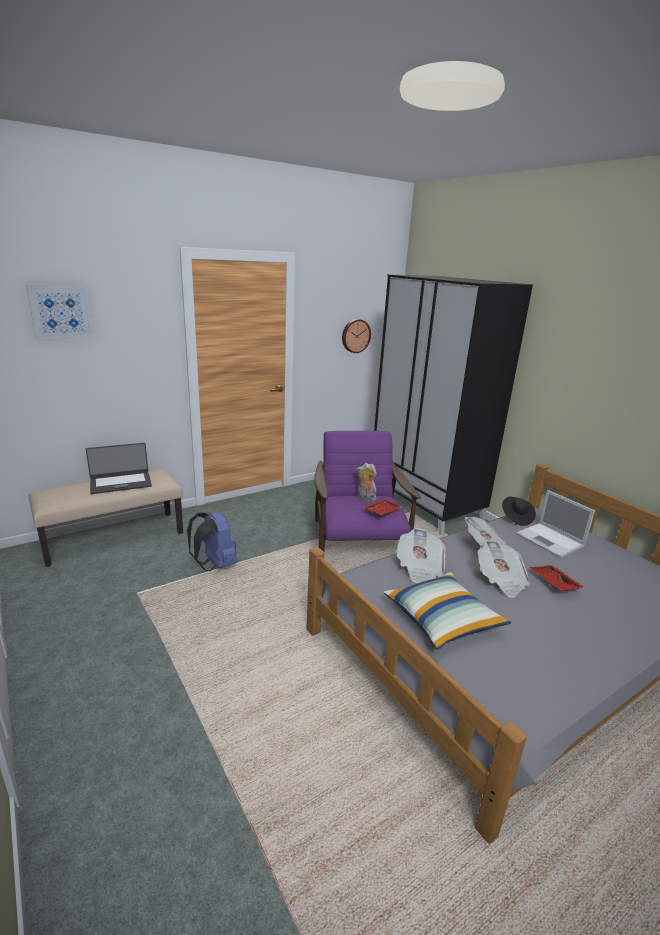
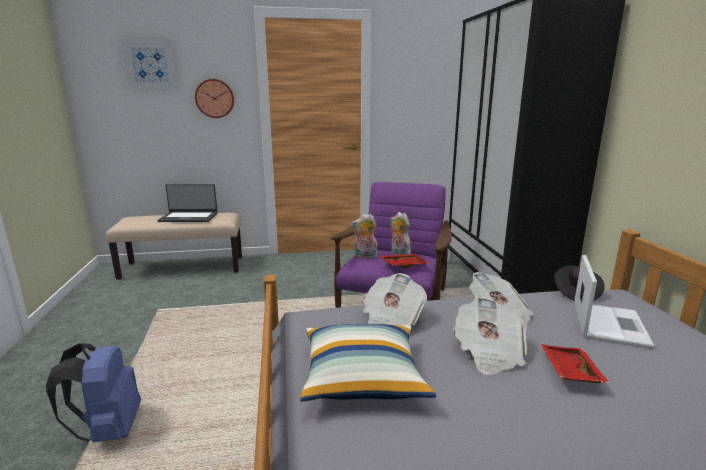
camera: 25 degrees right, 5 degrees down
(215, 565) = (240, 300): blue backpack -> blue backpack (108, 430)
(341, 506) = (365, 256): none -> plush toy
(355, 335) = (442, 97): wall clock -> wall clock (215, 98)
(550, 540) = (608, 324): laptop -> laptop turned 150 degrees counterclockwise

